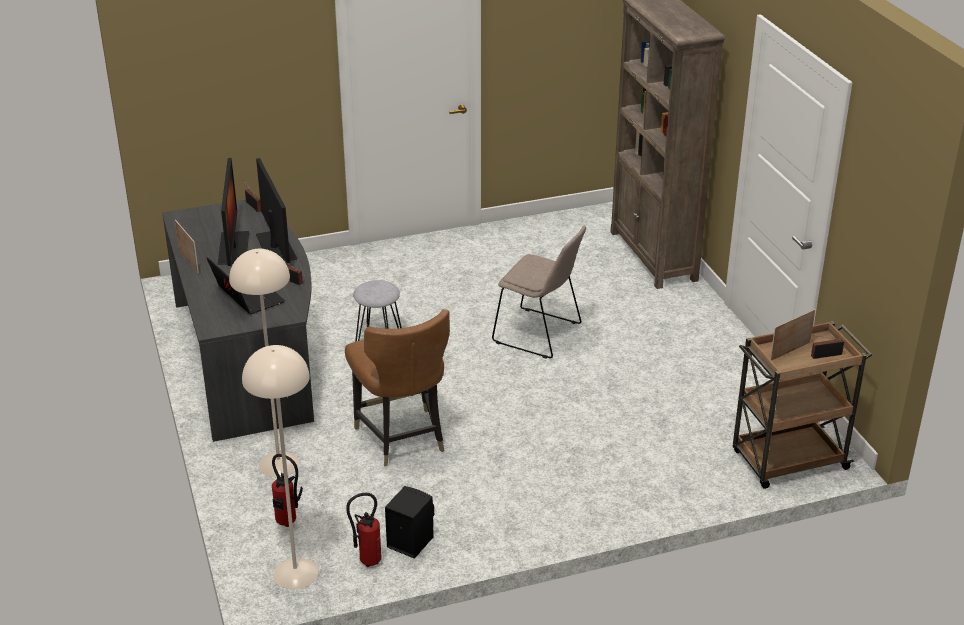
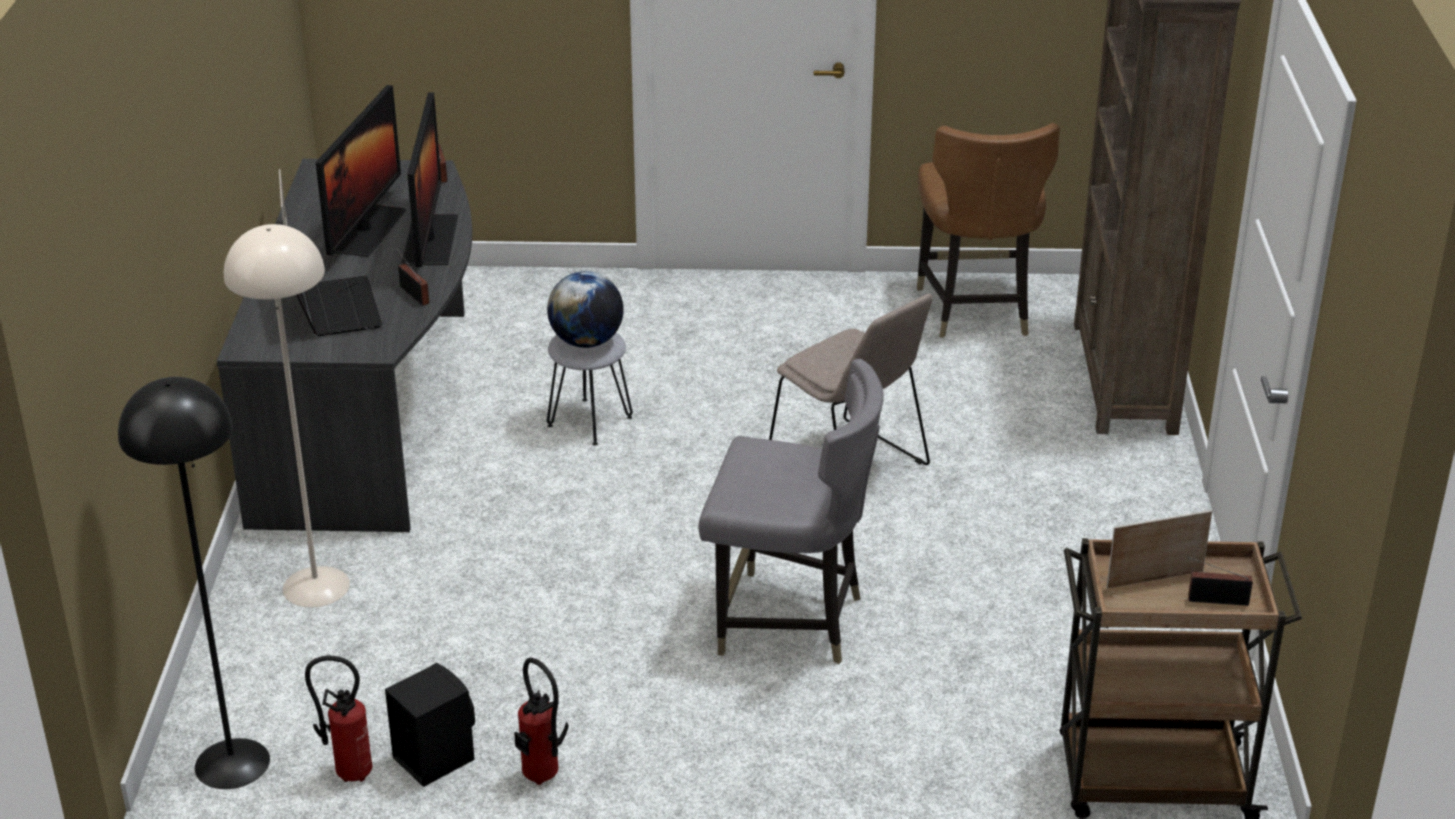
camera: 20 degrees right, 0 degrees up
(288, 523) = (271, 682): fire extinguisher -> fire extinguisher (542, 780)
(295, 573) = (231, 763): beige floor lamp -> black floor lamp
(377, 290) = (587, 342): none -> globe
(401, 438) = (526, 588): brown chair -> brown chair (976, 310)
(557, 423) = (789, 621): none -> grey chair

